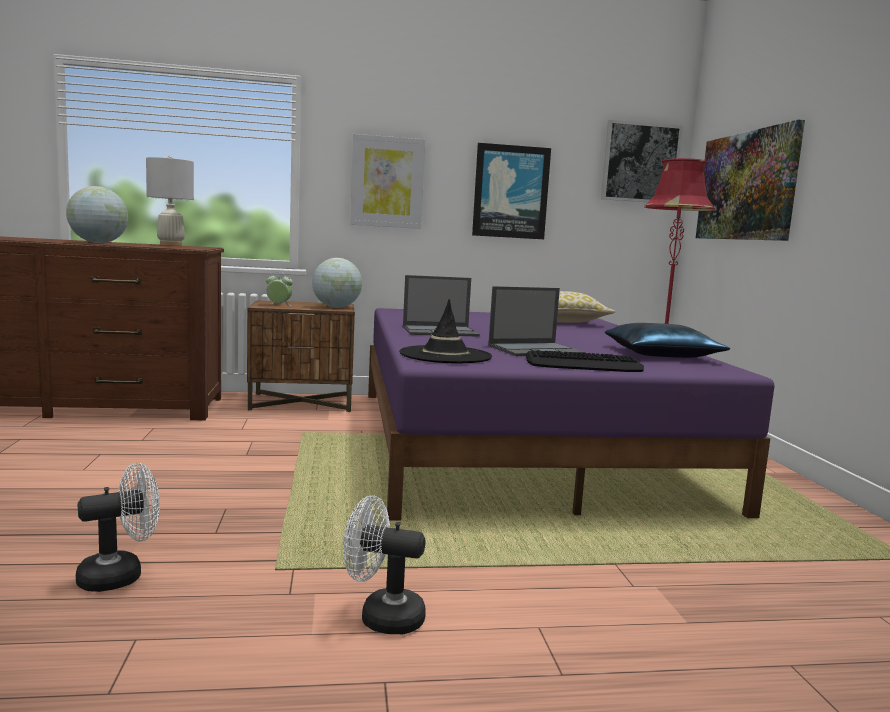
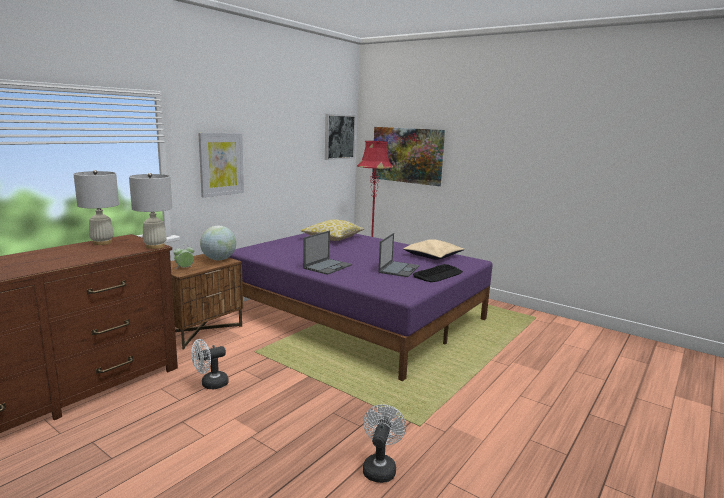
camera: 45 degrees left, 5 degrees up
(98, 243) = (69, 258): globe -> none
(193, 248) = (155, 246): none -> white table lamp
(382, 617) = (484, 420): white fan -> white fan (210, 384)
(445, 355) = (390, 287): black hat -> none
(510, 192) = (285, 161): picture -> none
(661, 354) = (433, 256): blue pillow -> beige pillow

